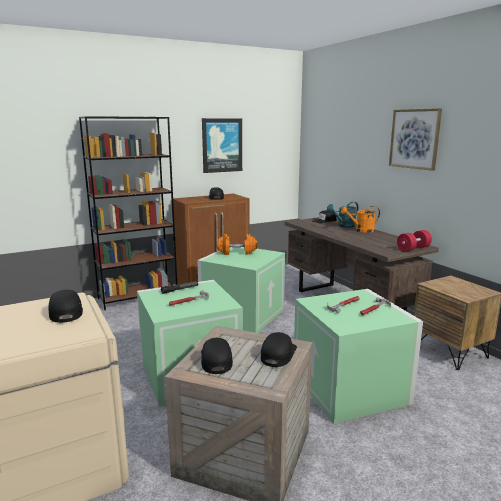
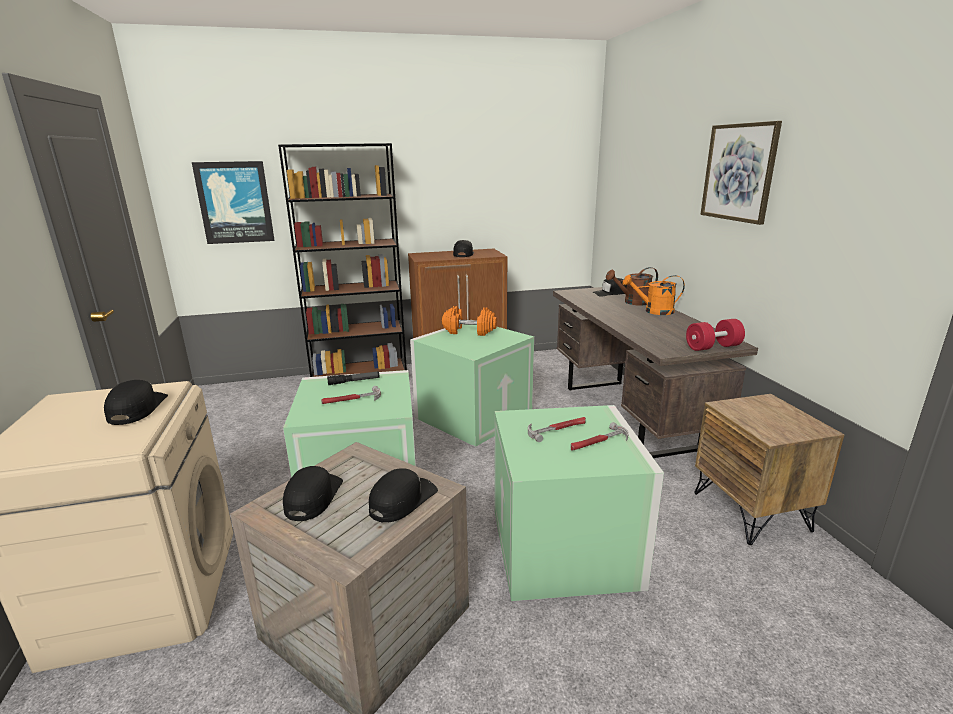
camera: 15 degrees right, 5 degrees up
(222, 145) = (478, 182): picture -> picture (235, 202)
(344, 226) = (633, 302): turquoise watering can -> brown watering can

